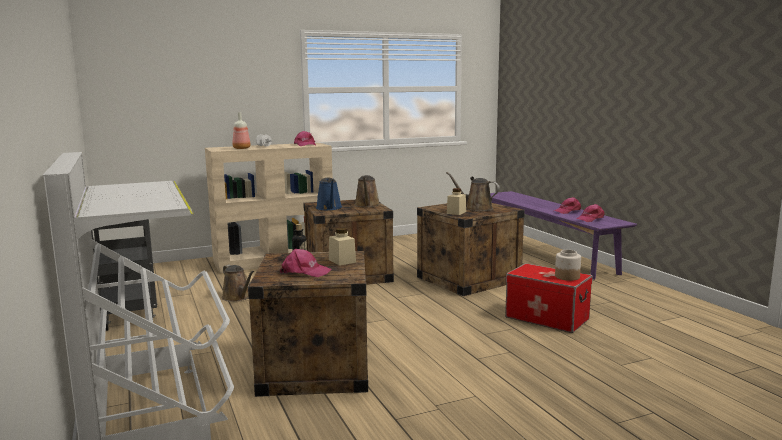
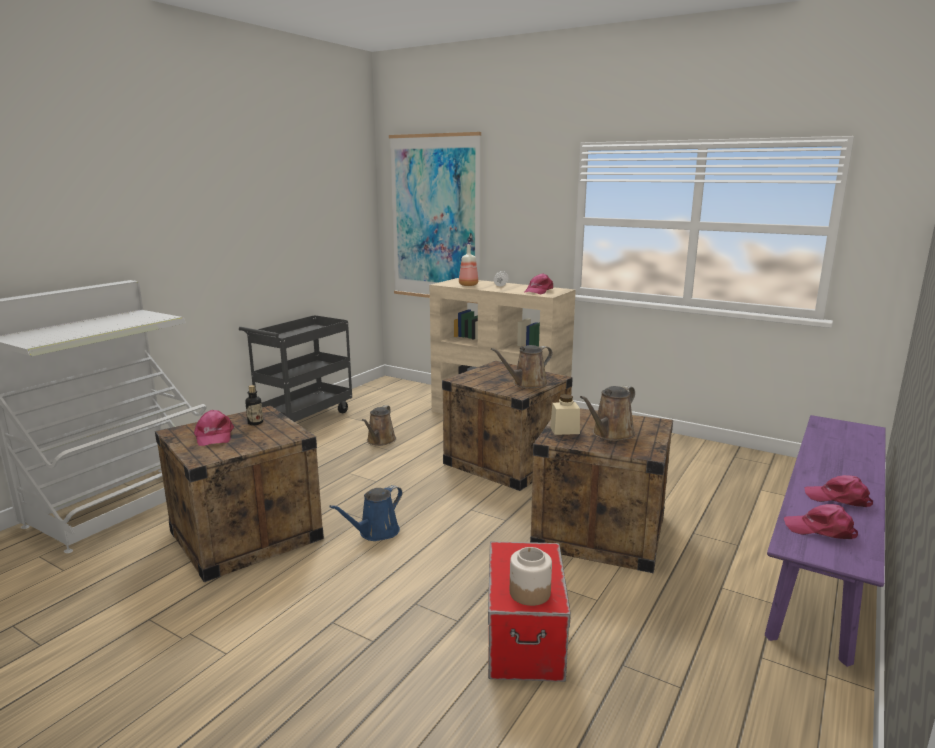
camera: 55 degrees right, 5 degrees up
(159, 95) = (435, 218): none -> picture
(329, 208) = (485, 375): blue watering can -> blue watering can (376, 533)
(342, 261) = (264, 439): beige jar -> none
(476, 208) = (610, 434): brown watering can -> brown watering can turned 135 degrees counterclockwise

